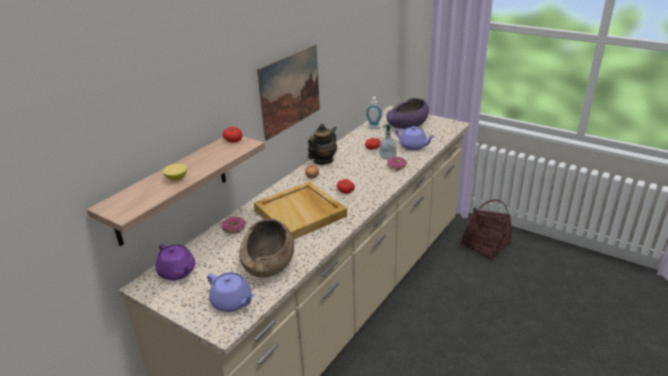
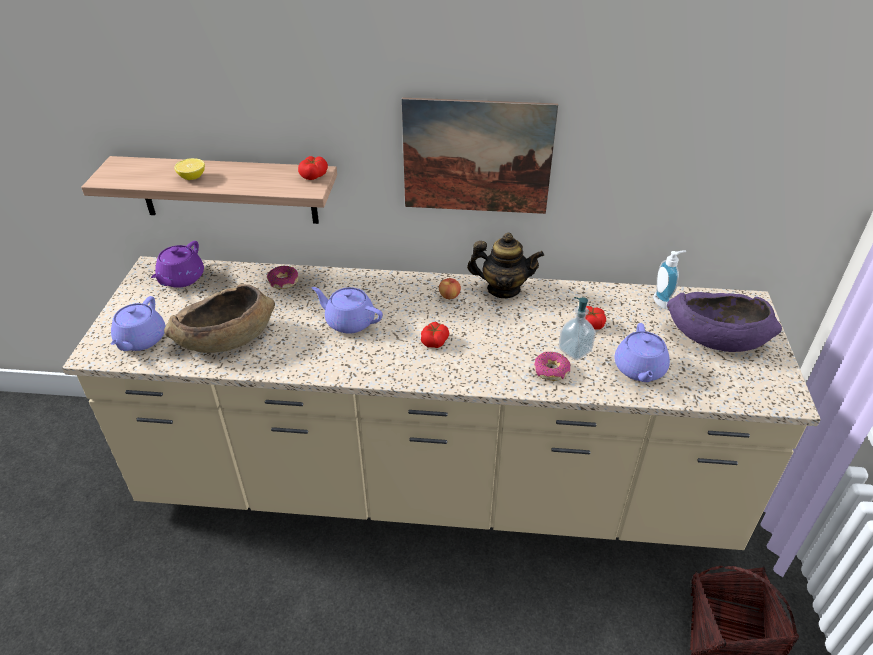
camera: 60 degrees right, 10 degrees up
(301, 213) = (349, 321): beige tray -> purple teapot

